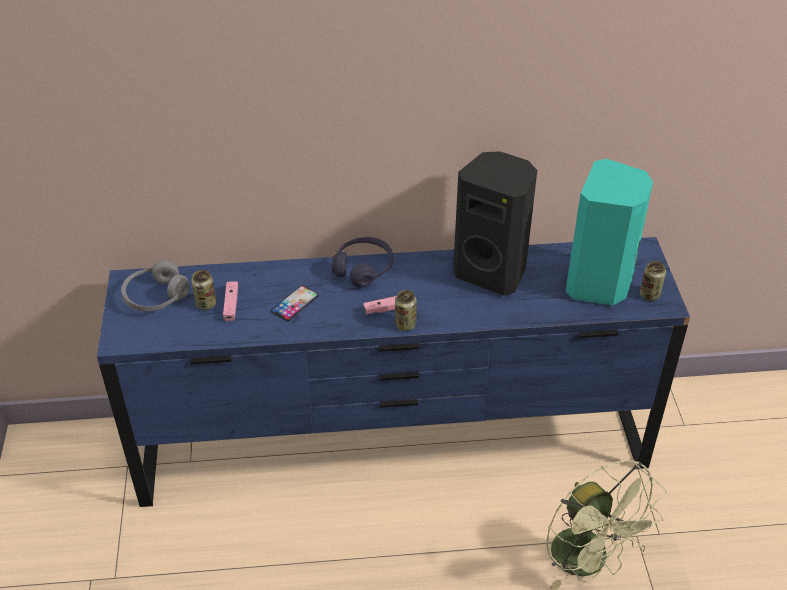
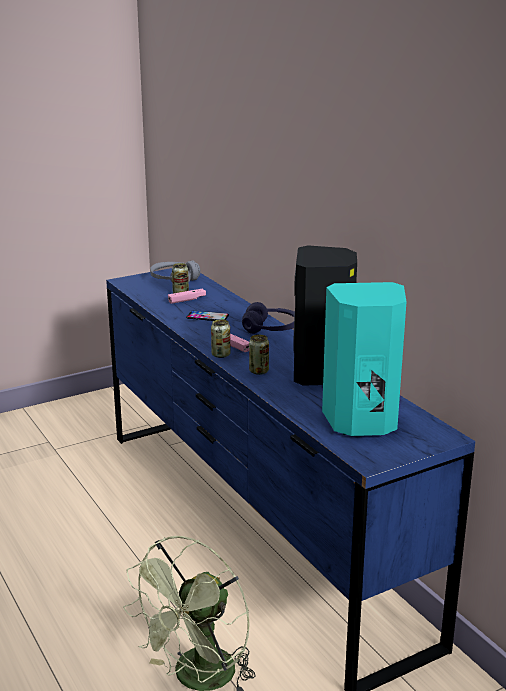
camera: 65 degrees right, 20 degrees down
(649, 295) = (374, 450): can -> can (259, 371)

